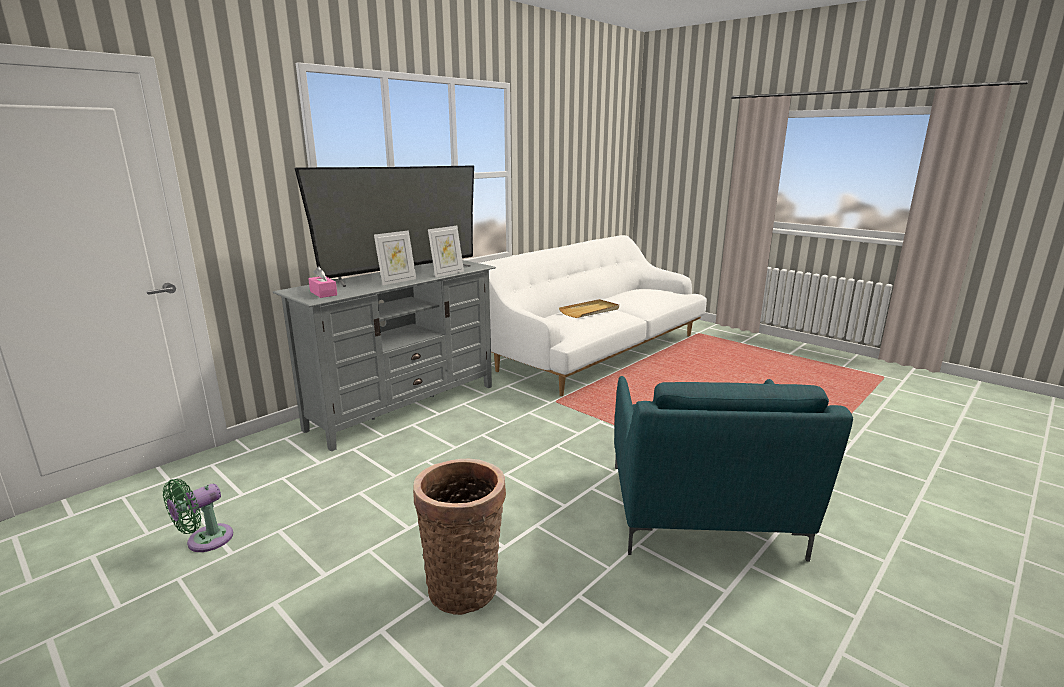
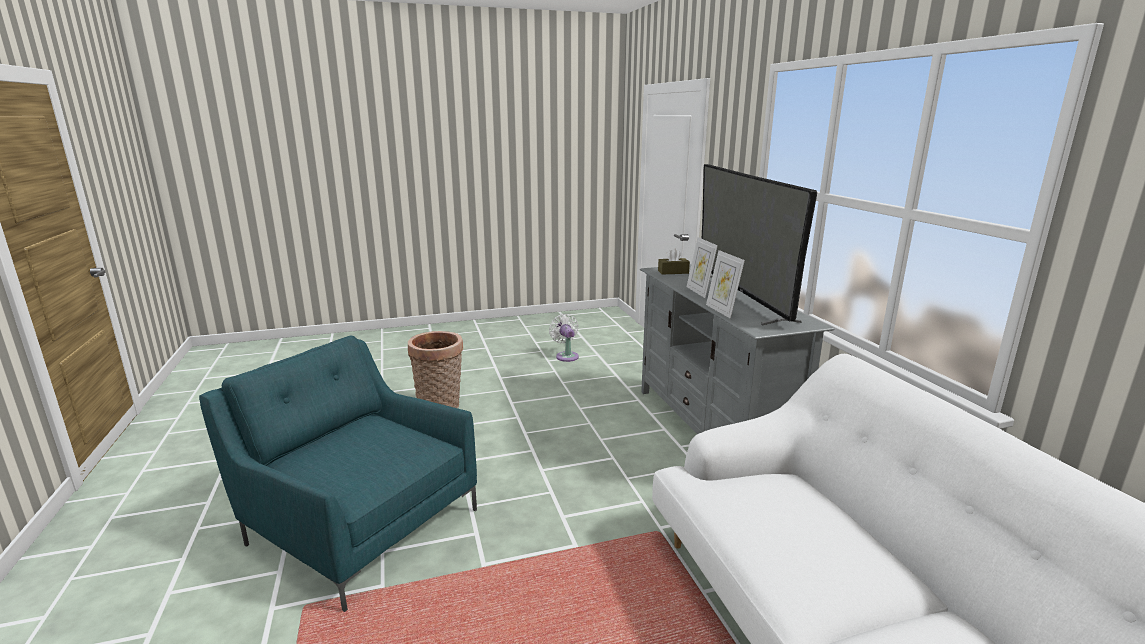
camera: 120 degrees right, 0 degrees up
(205, 541) = (566, 356): green fan -> white fan
(323, 293) = (673, 272): pink tissue box -> brown tissue box
(590, 311) = (821, 541): beige tray -> none

